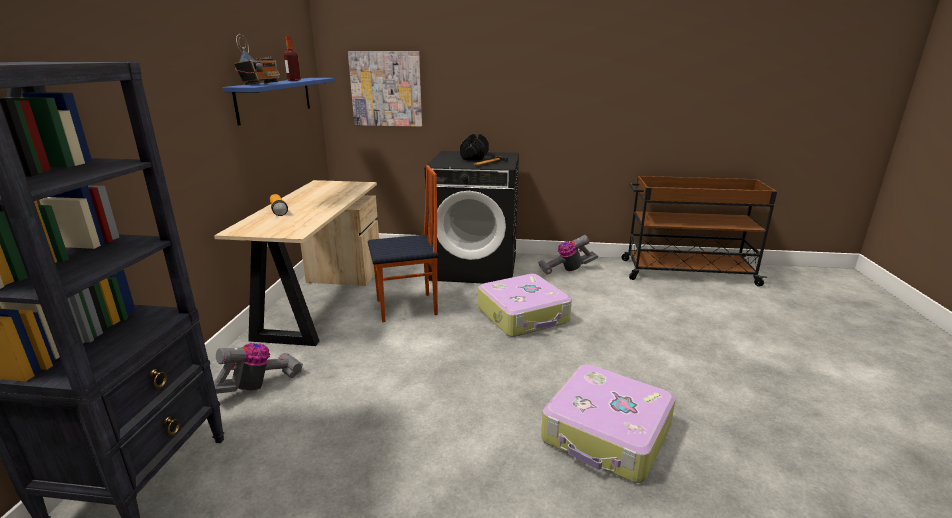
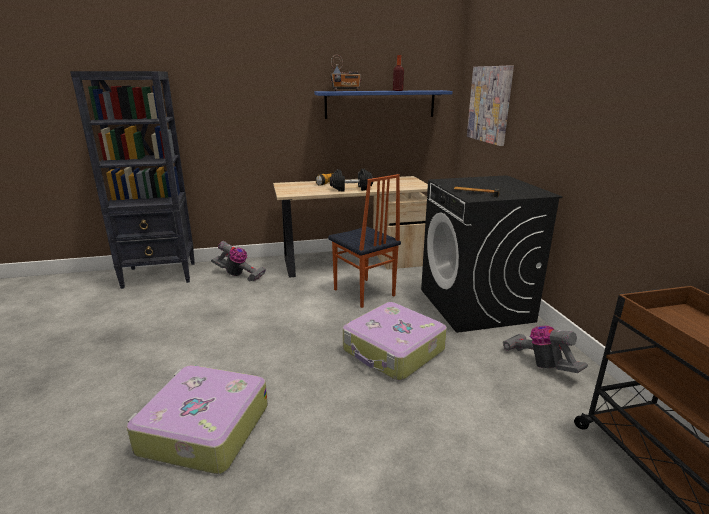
camera: 70 degrees right, 0 degrees up
(474, 157) = (499, 186): black dumbbell -> black dumbbell (351, 189)

